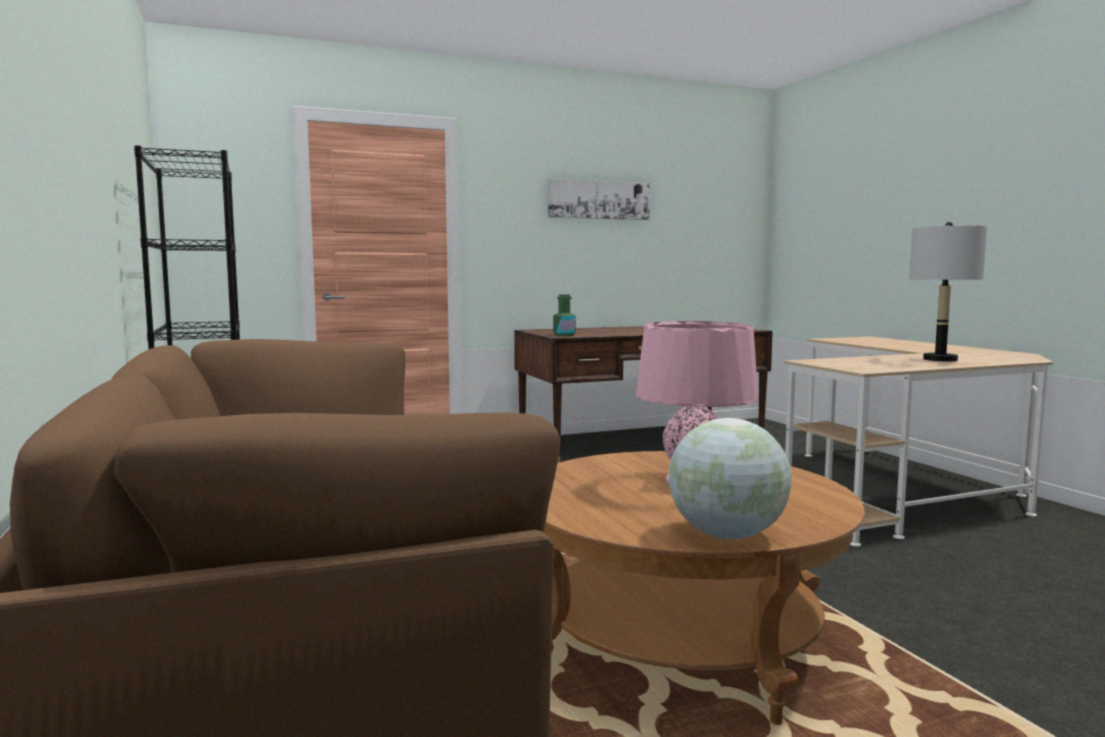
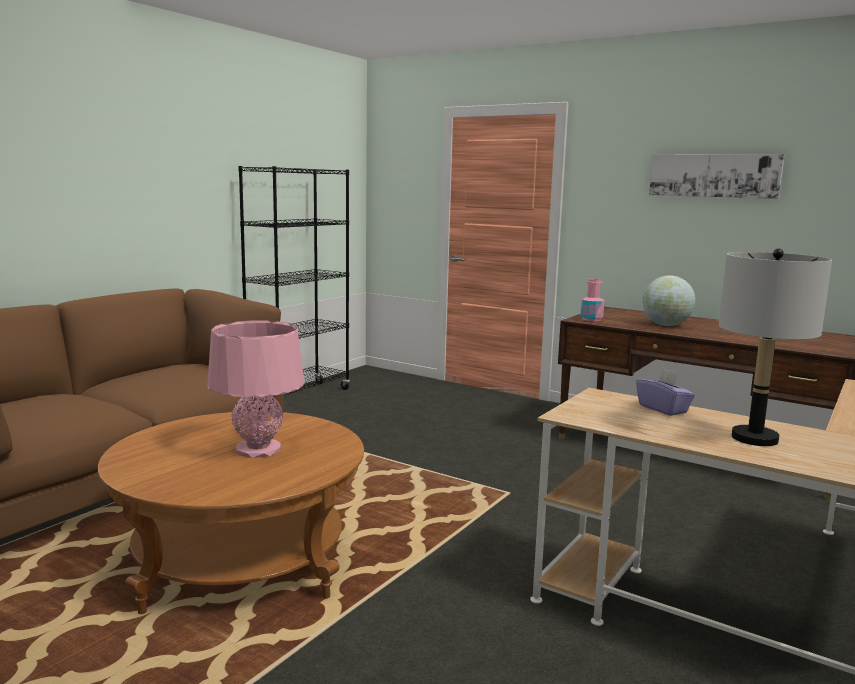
camera: 55 degrees right, 5 degrees up
(564, 335) = (591, 319): green bottle -> pink bottle
(726, 535) = (134, 473): globe -> globe (666, 325)
(859, 359) = (663, 409): none -> purple tissue box

